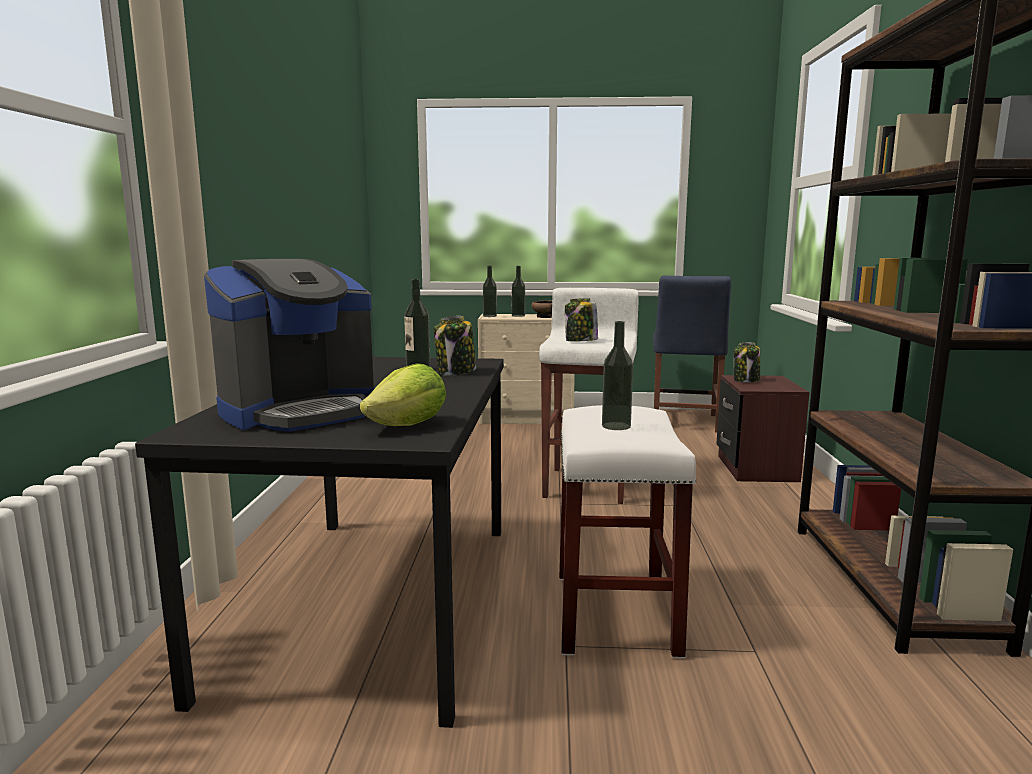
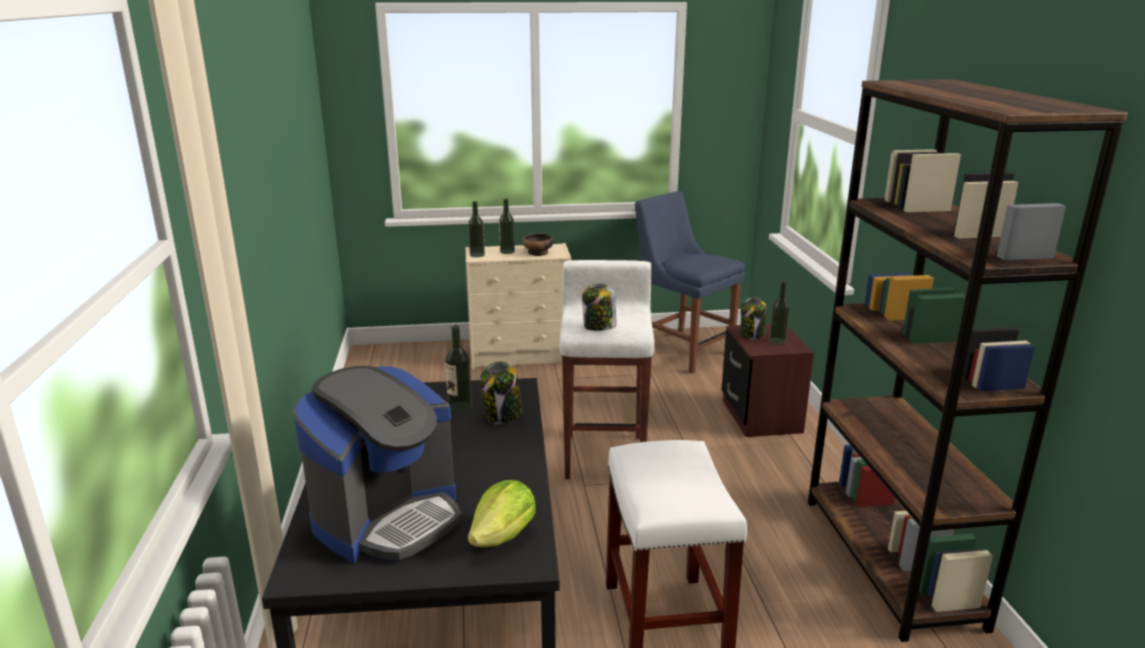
camera: 10 degrees left, 10 degrees up
(616, 426) = (669, 479): bottle -> bottle (777, 341)
(684, 423) = (682, 351): blue chair -> blue chair turned 135 degrees clockwise

